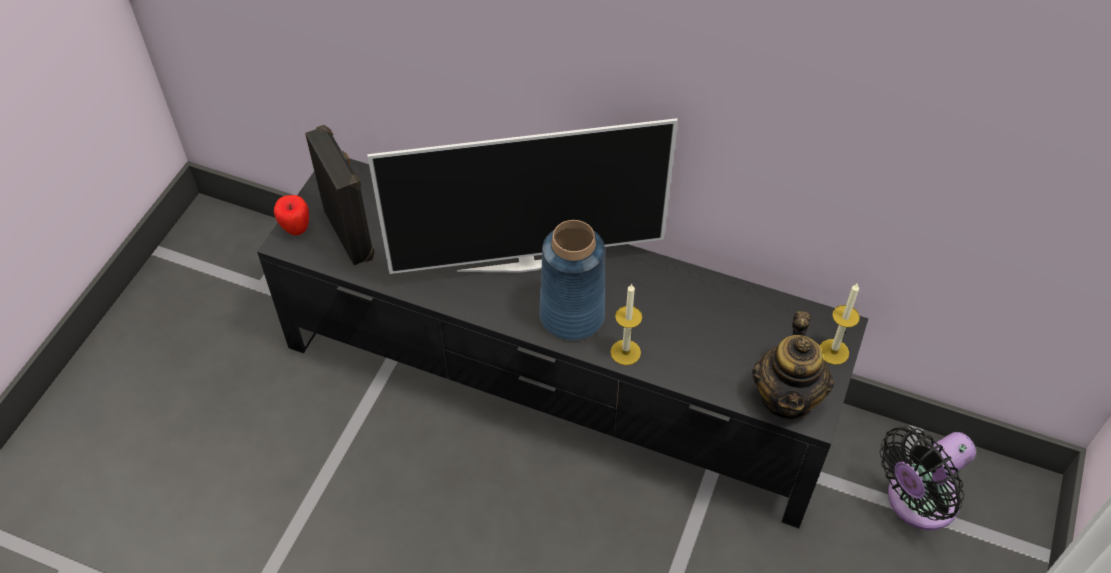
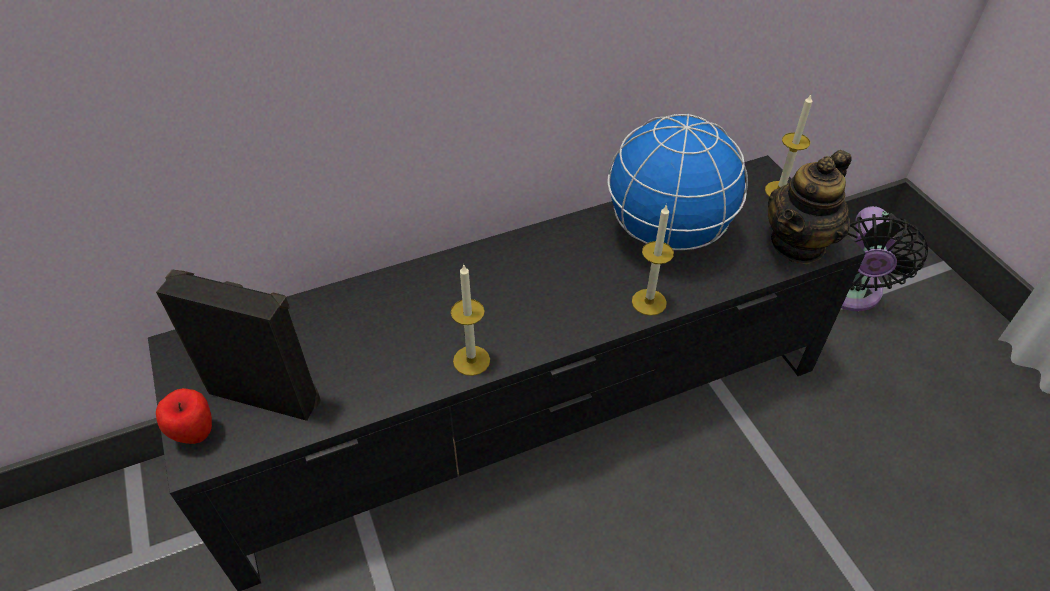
camera: 45 degrees left, 5 degrees down
(475, 301) = (471, 360): none -> candle
(526, 260) = (474, 293): television -> none
(571, 316) = (570, 307): blue vase -> none
(703, 318) = (668, 233): none -> globe
(787, 398) = (798, 244): teapot -> teapot turned 75 degrees clockwise

